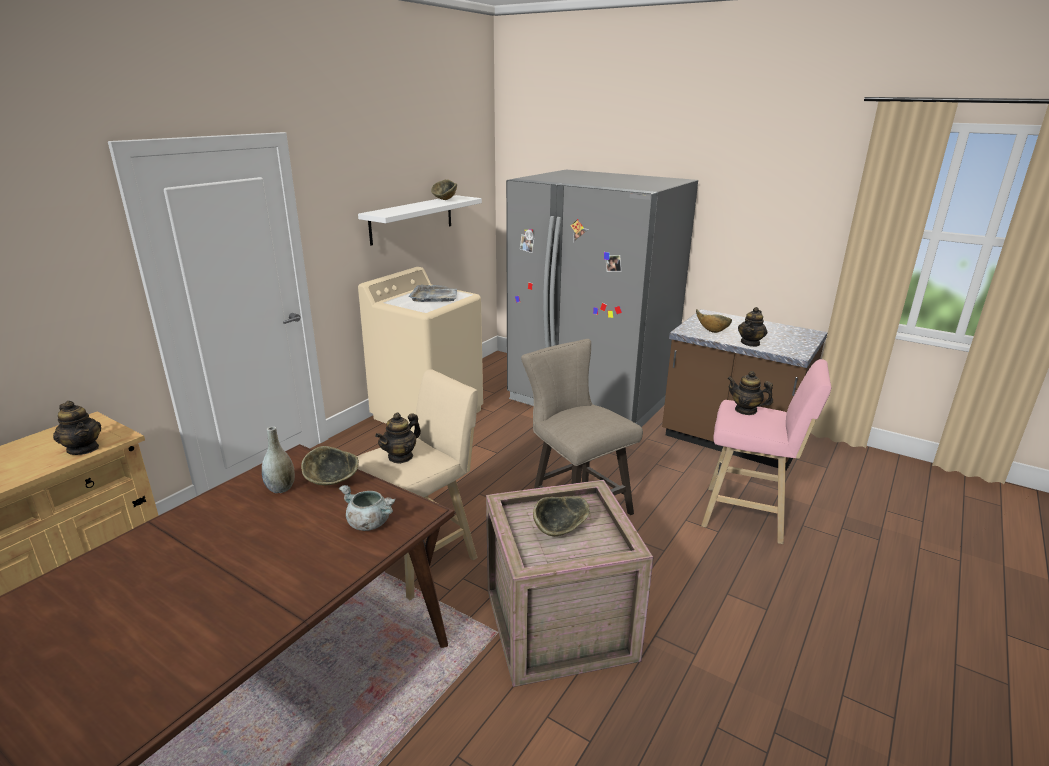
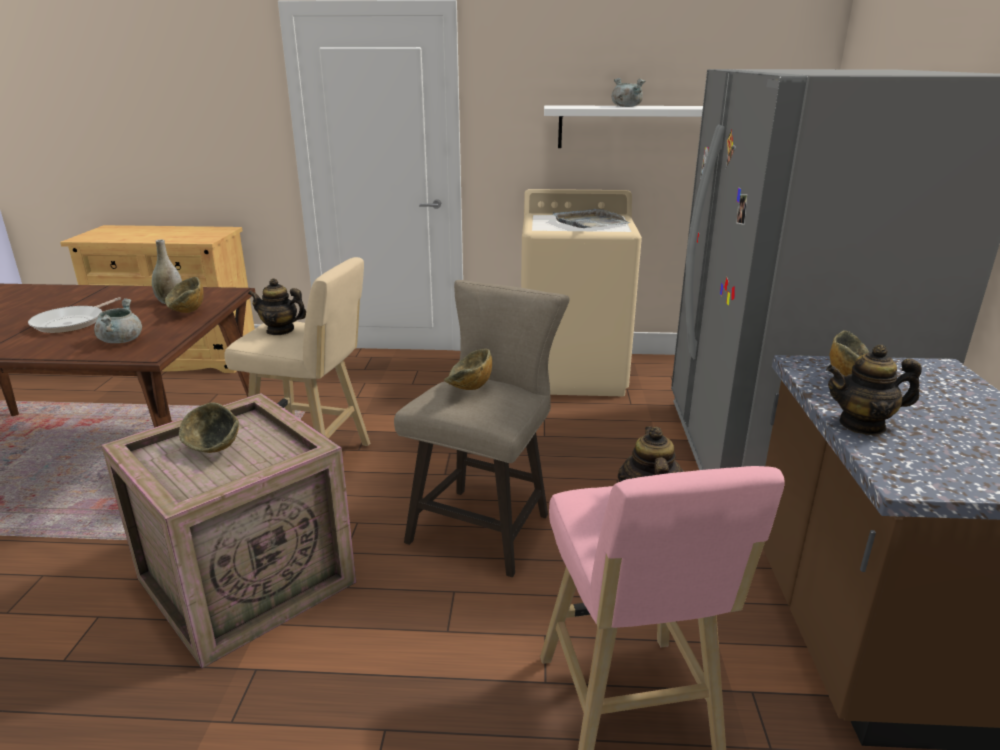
camera: 60 degrees right, 0 degrees up
(83, 449) = (181, 239): teapot -> none
(268, 550) = (72, 323): none -> frying pan
(417, 206) = (626, 106): none -> grey cooking pot
(445, 200) = (687, 106): bowl -> bowl (468, 390)

